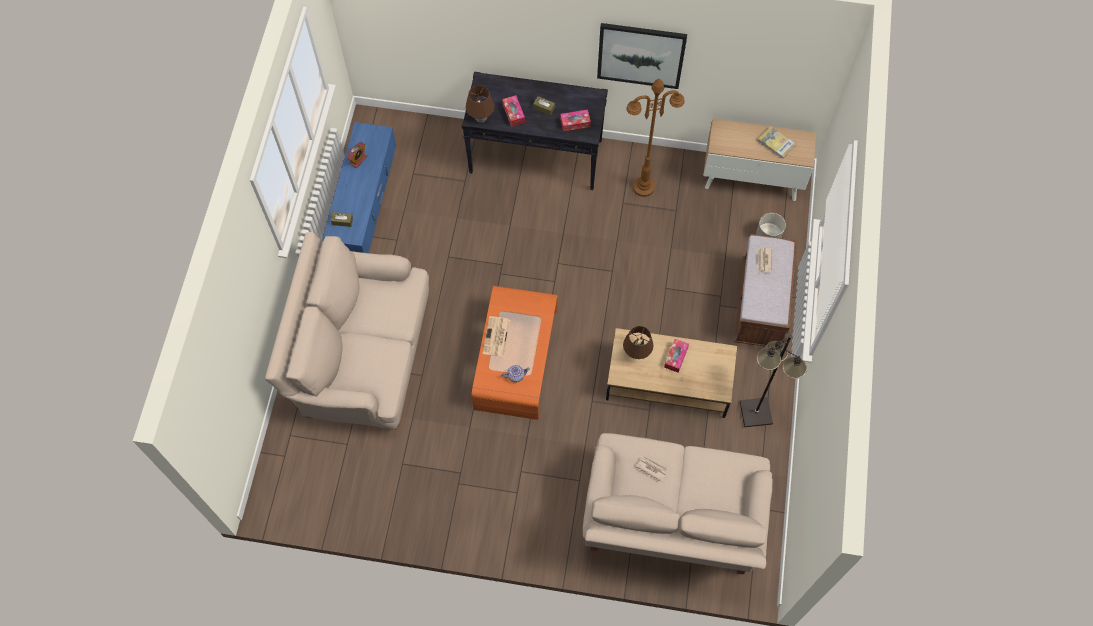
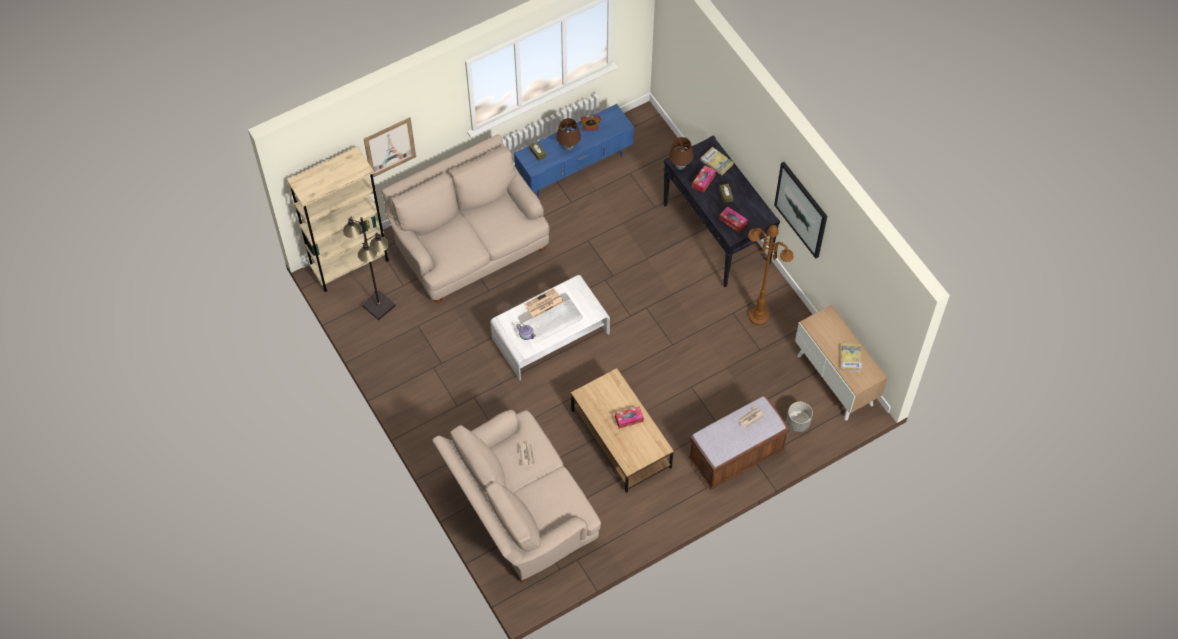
camera: 50 degrees right, 5 degrees down
(242, 331) = (390, 147): none -> picture
(279, 474) = (350, 264): none -> beige bookcase
(504, 89) = (716, 162): none -> book
(516, 359) = (550, 336): orange coffee table -> white coffee table
(636, 353) = (609, 394): brown table lamp -> brown table lamp (569, 147)
(755, 412) = (648, 509): black floor lamp -> black floor lamp (379, 305)

